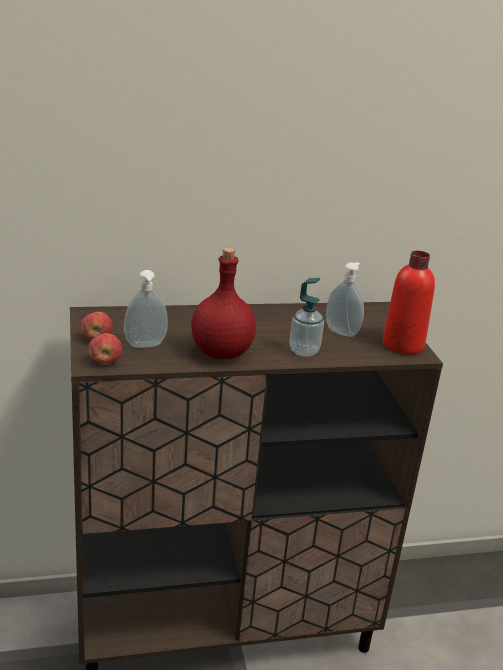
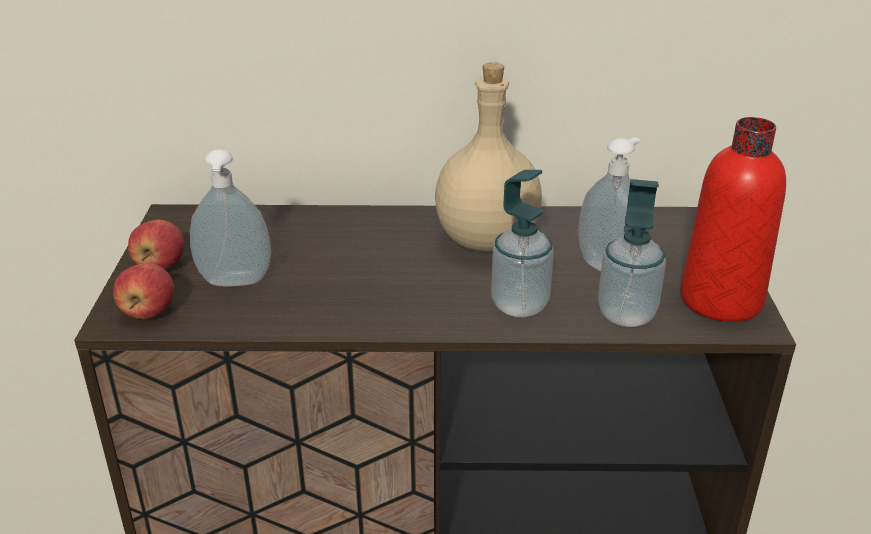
camera: 15 degrees right, 5 degrees up
(221, 352) = (363, 302): red bottle -> none
(274, 321) = (488, 241): none -> beige bottle
(359, 353) = (626, 315): none -> soap dispenser

